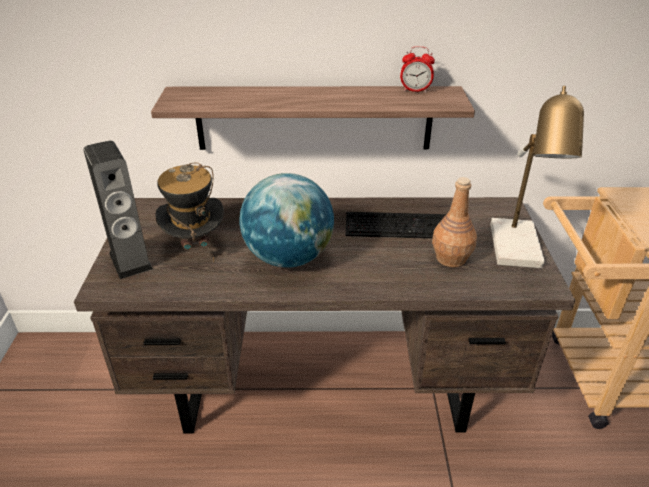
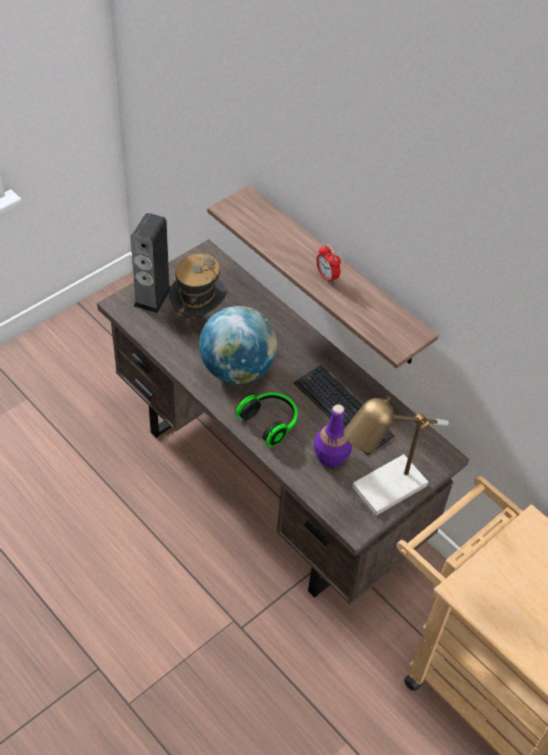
camera: 45 degrees right, 15 degrees up
(373, 271) = (270, 422): none -> headphones
(415, 90) = (395, 313): alarm clock -> alarm clock (327, 277)
(450, 258) = (330, 457): brown bottle -> purple bottle

